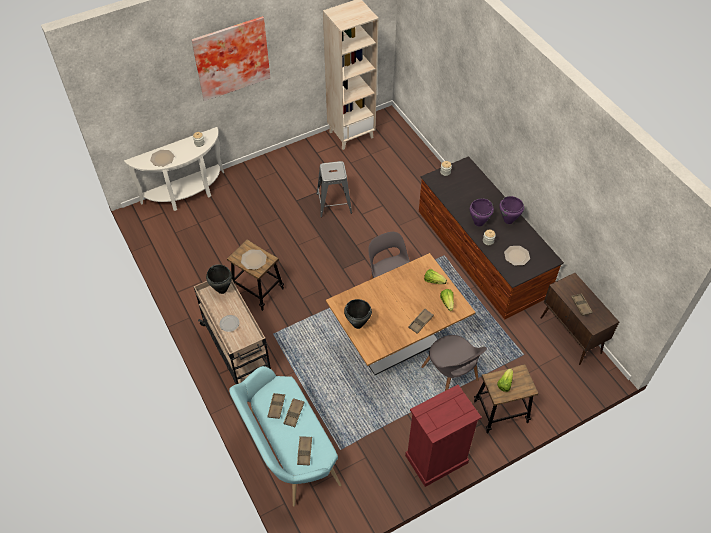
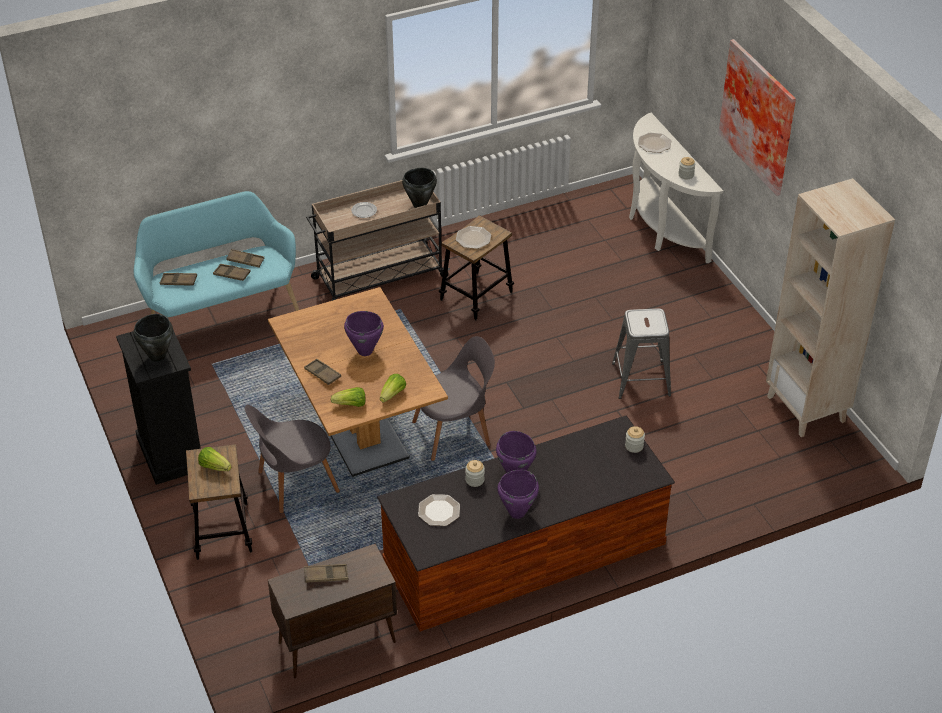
camera: 95 degrees right, 10 degrees down
(358, 324) = (332, 314): black cooking pot -> black cooking pot (157, 356)
(394, 301) = (365, 351): none -> purple cooking pot
(436, 459) = (170, 453): red dresser -> black dresser

